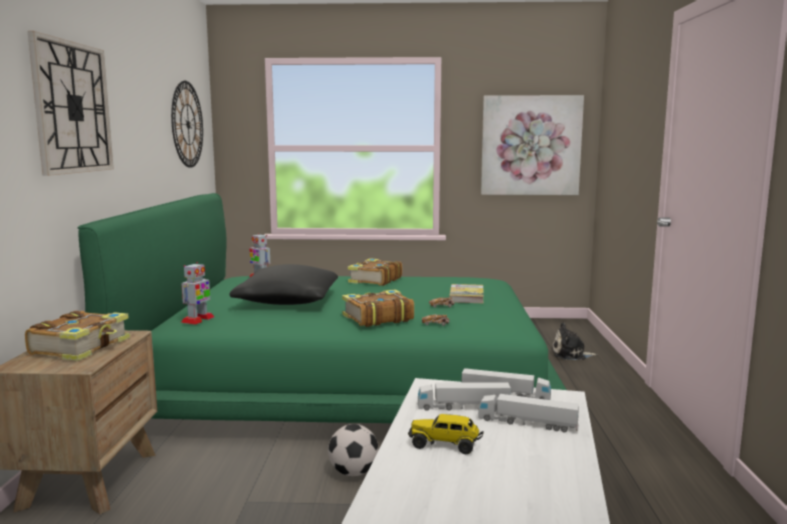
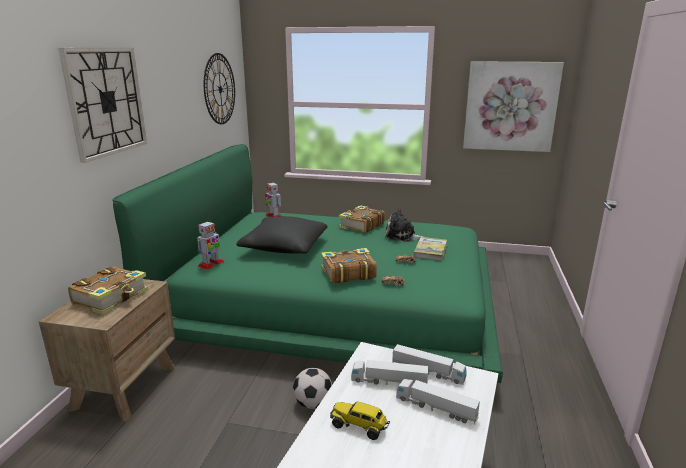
camera: 10 degrees right, 10 degrees up
(571, 354) = (523, 295): plush toy -> plush toy (402, 236)

